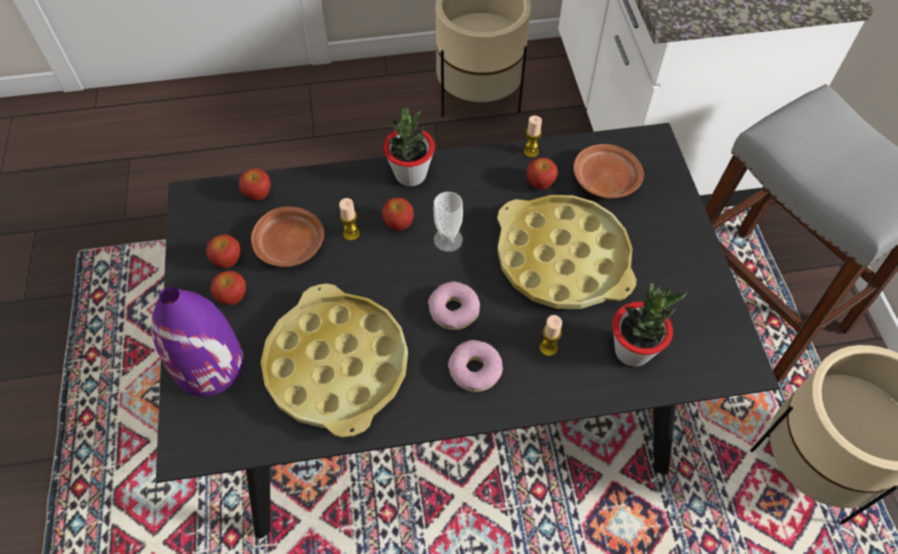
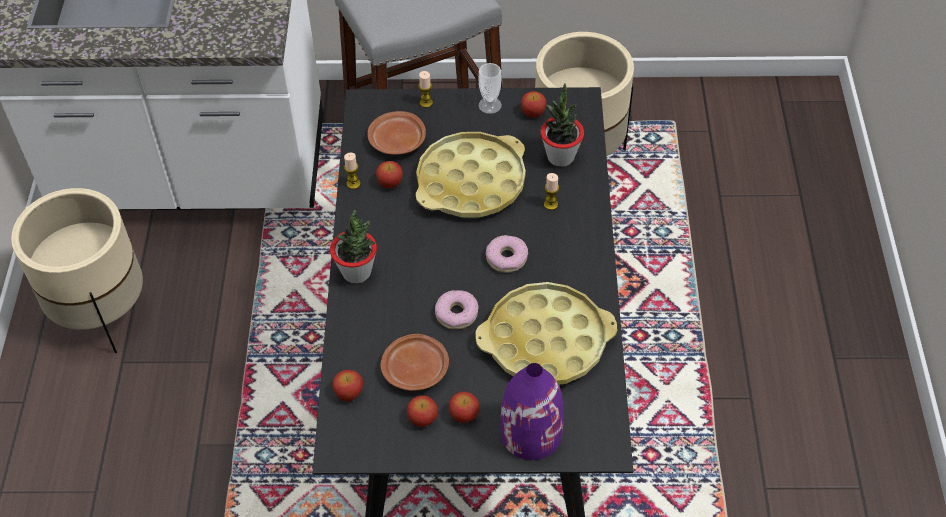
camera: 80 degrees left, 5 degrees down
(351, 234) = (414, 322): candle -> candle (426, 103)
(398, 223) = (410, 286): apple -> apple (533, 113)
(448, 240) = (435, 253): cup -> cup (490, 105)
(475, 370) = (562, 251): donut -> donut (456, 313)

